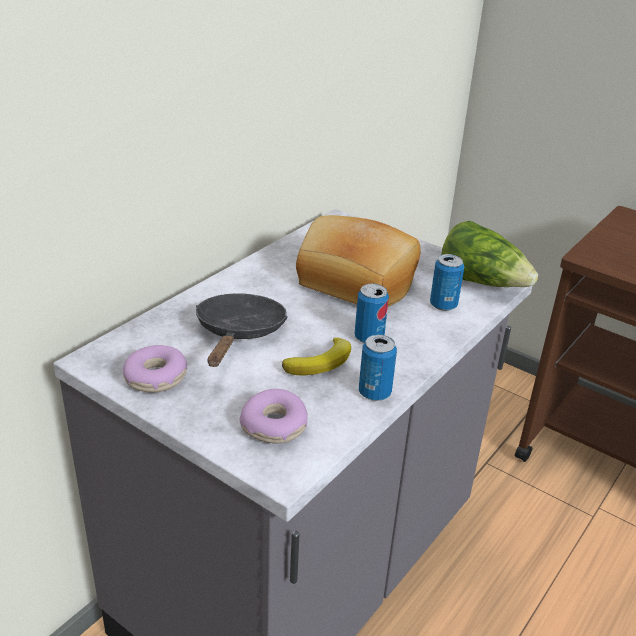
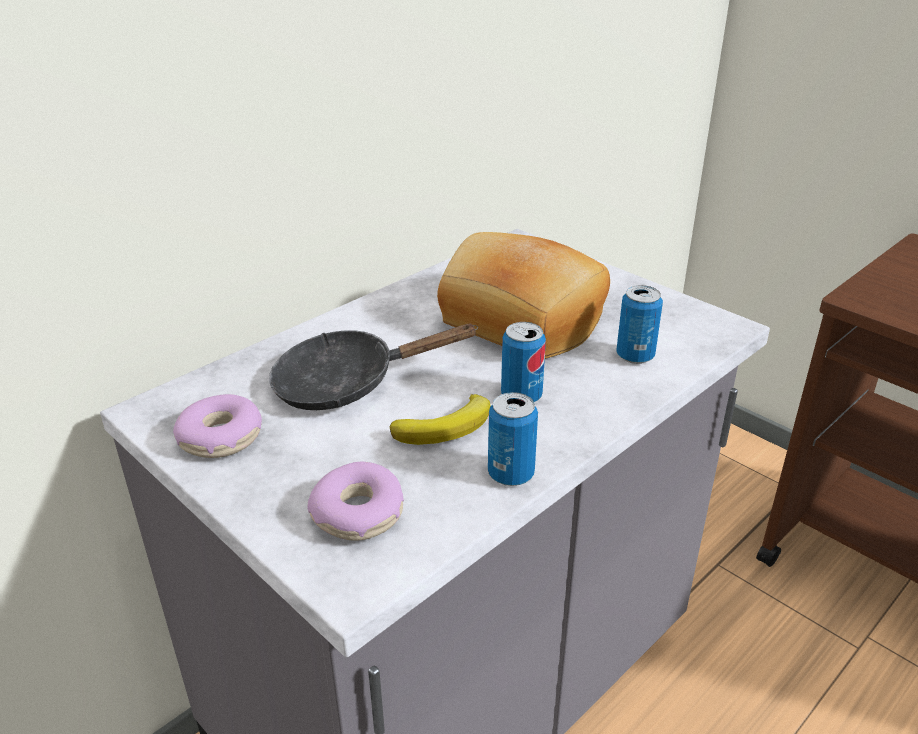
camera: 10 degrees right, 0 degrees up
(239, 333) = (347, 383): black frying pan -> black frying pan turned 120 degrees counterclockwise
(482, 282) = (696, 327): lettuce -> none

